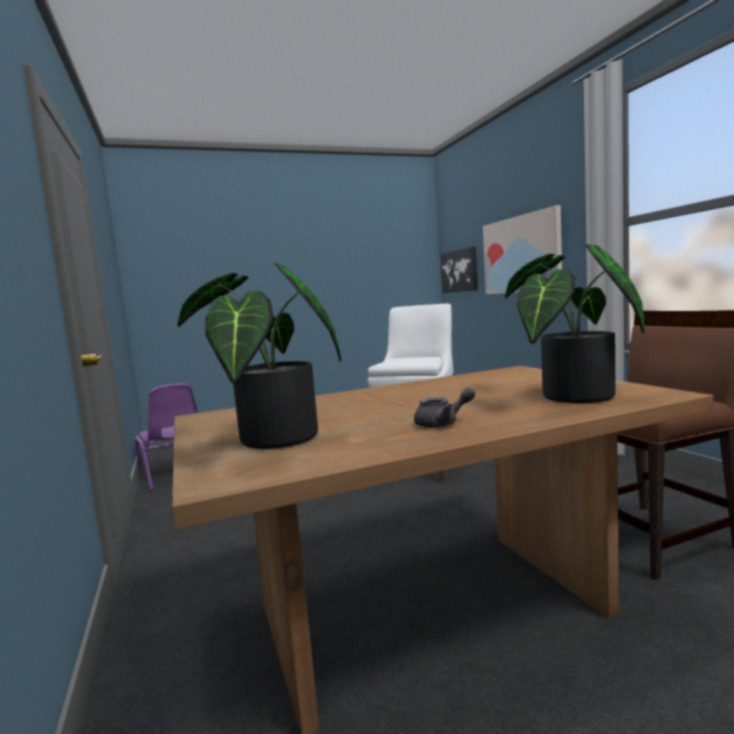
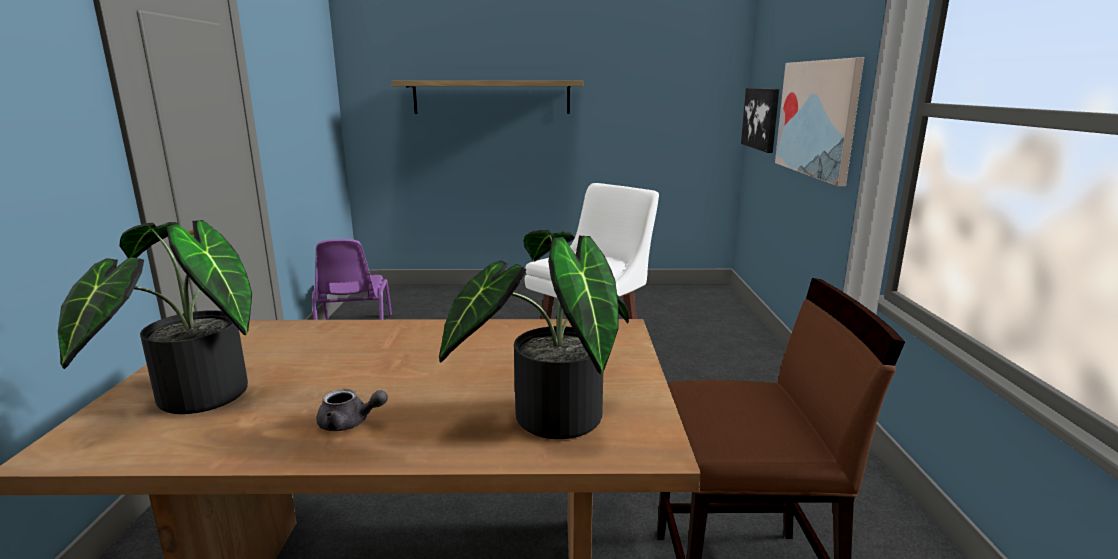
camera: 20 degrees right, 10 degrees up
(257, 271) = (491, 97): none -> shelf

